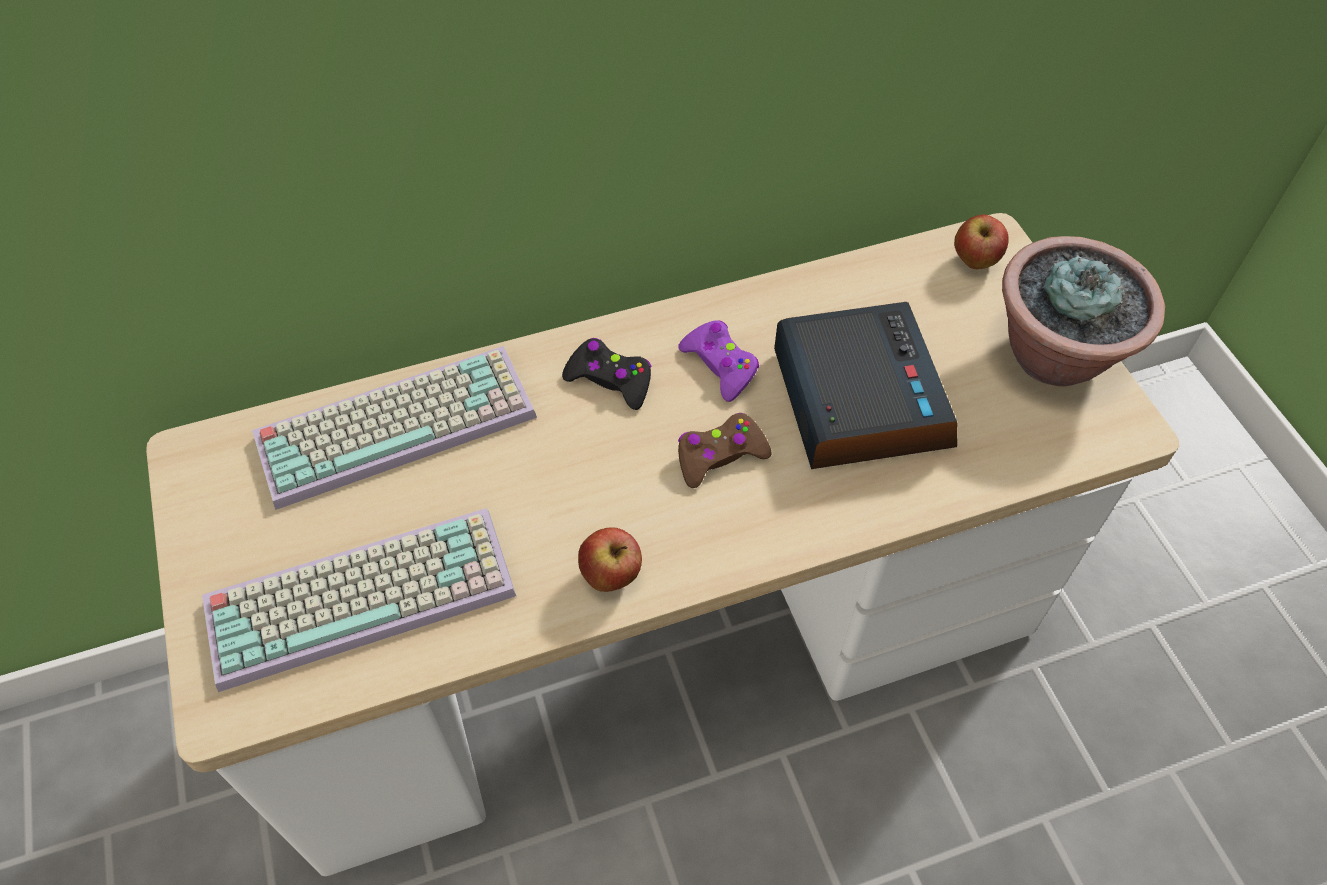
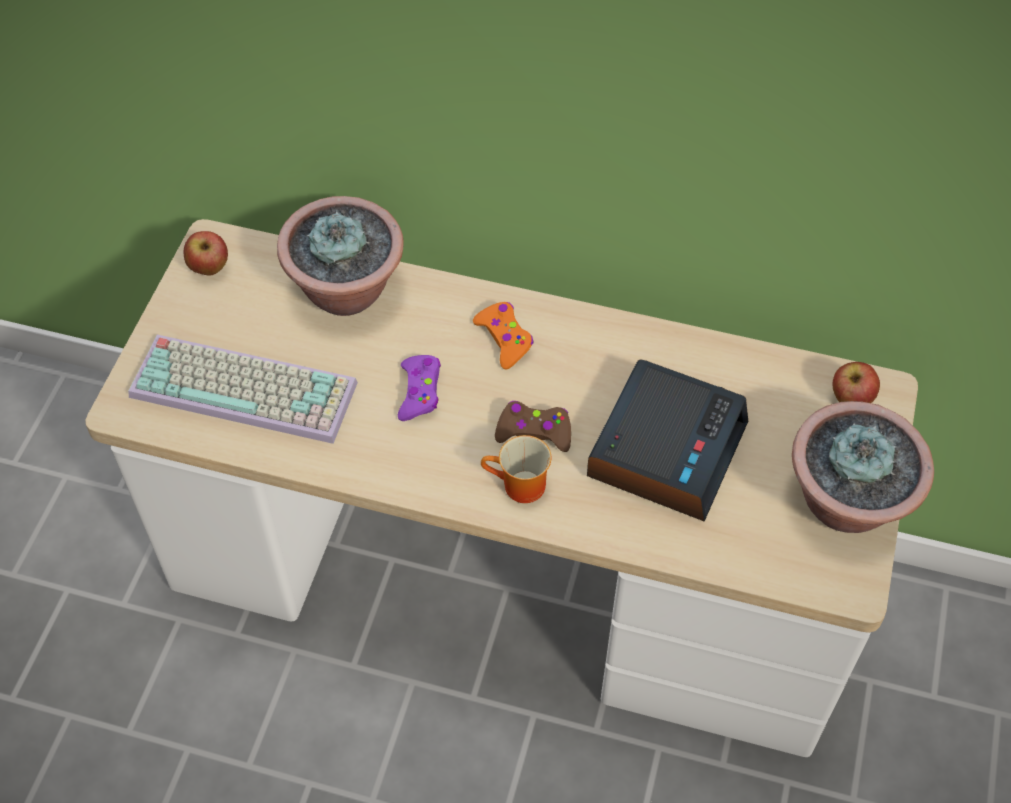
camera: 35 degrees right, 0 degrees up
(398, 422) = (347, 291): keyboard -> potted plant
(610, 380) = (504, 339): black game controller -> orange game controller
(611, 576) = (400, 466): apple -> apple (210, 269)
(720, 365) = (588, 371): purple game controller -> purple game controller (420, 392)
(754, 523) = (519, 488): none -> mug

